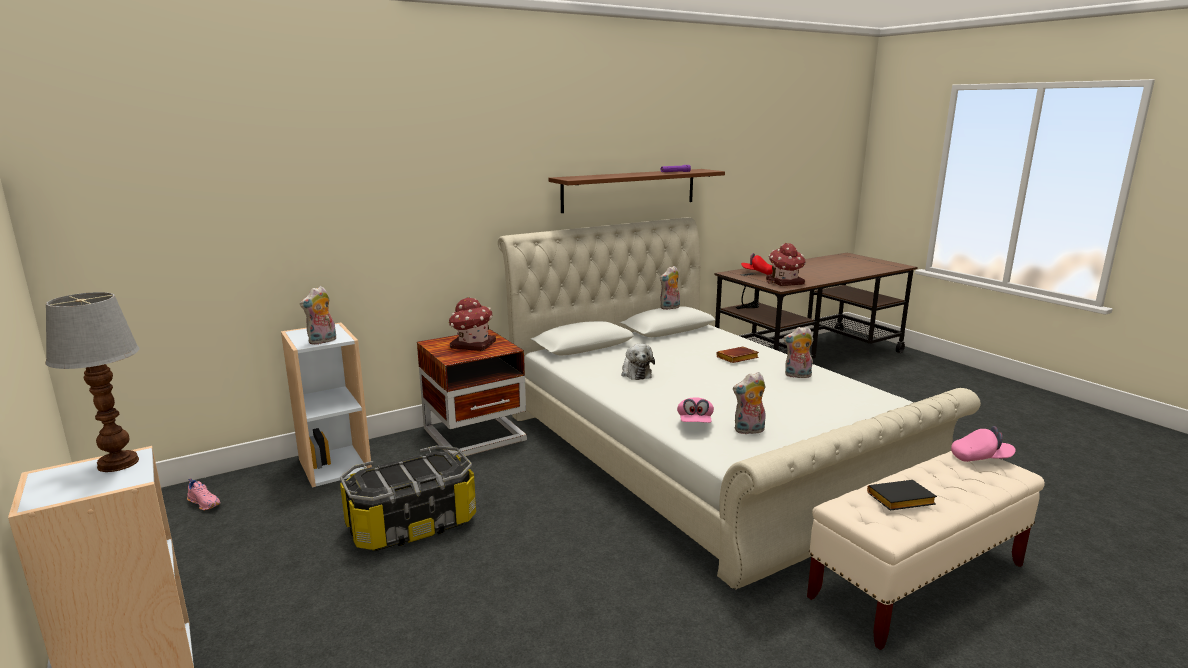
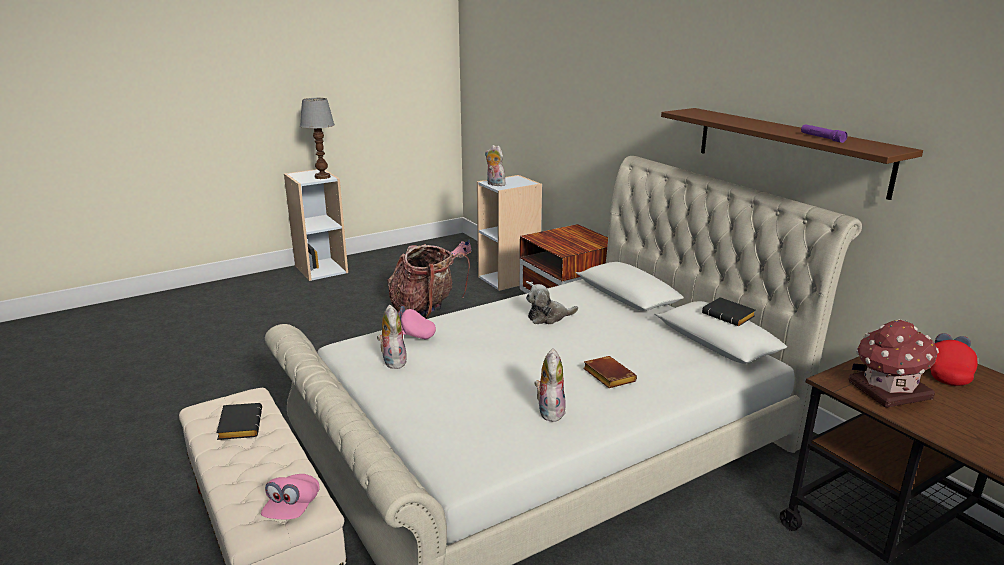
camera: 90 degrees right, 5 degrees up
(411, 524) = (426, 310): storage box -> backpack
(472, 345) = (572, 240): toy house -> none
(670, 308) = (730, 316): plush toy -> black book

